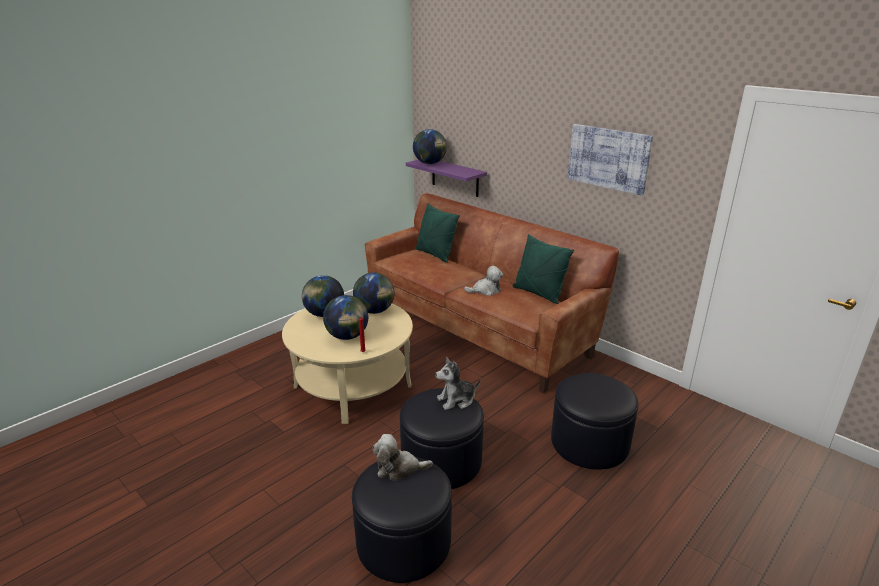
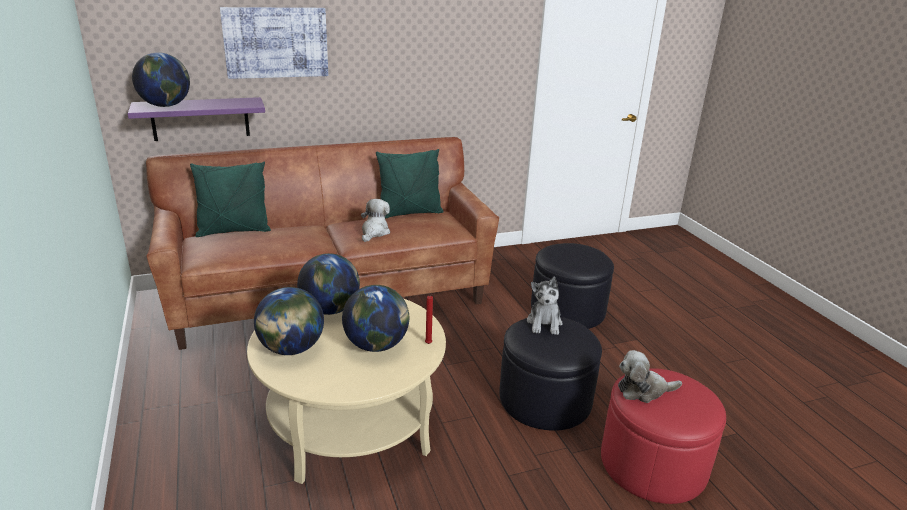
camera: 65 degrees left, 0 degrees up
(399, 468) = (643, 390): plush toy -> plush toy turned 60 degrees clockwise
(403, 542) = (653, 464): black ottoman -> red ottoman
(608, 158) = (431, 44): picture -> picture (276, 42)

